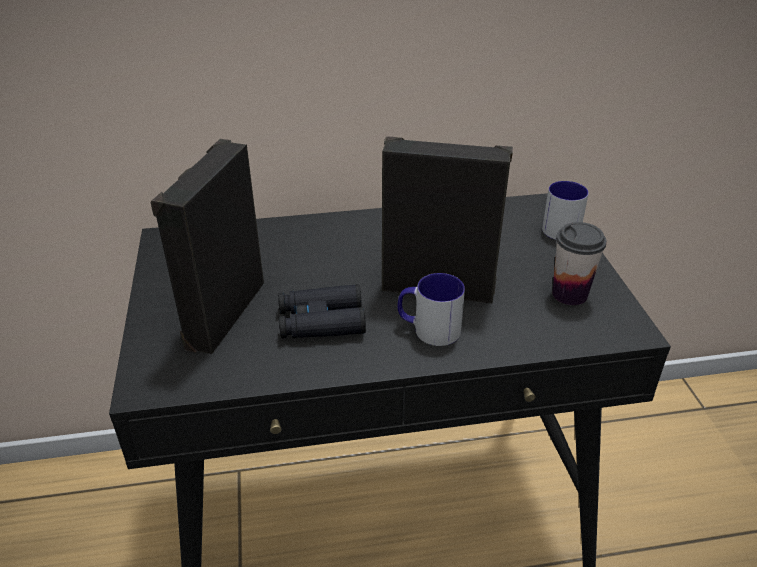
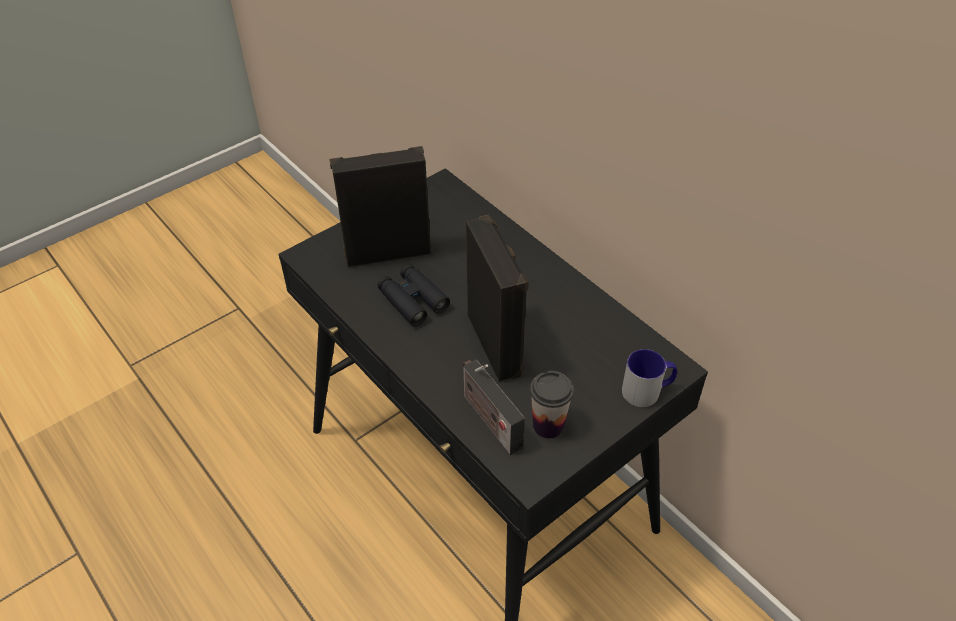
camera: 60 degrees right, 10 degrees up
(428, 329) = (444, 357): mug -> none
(538, 329) = (489, 419): none -> radio

